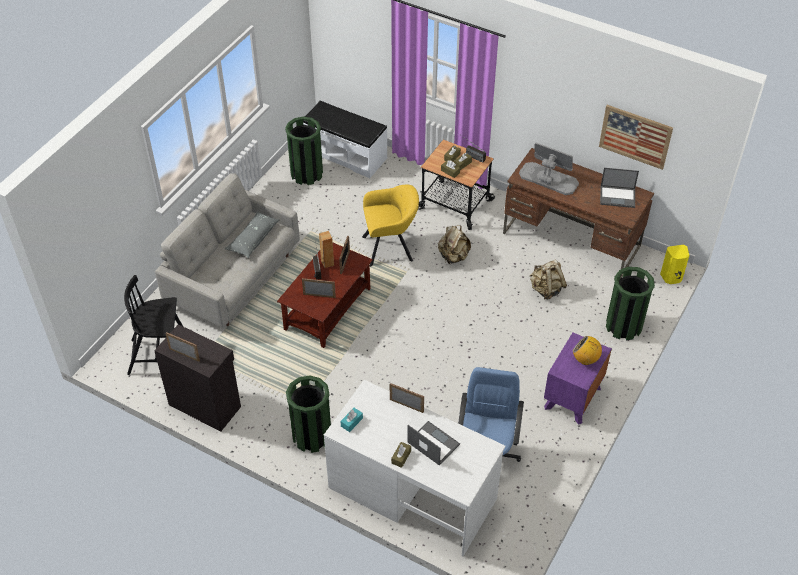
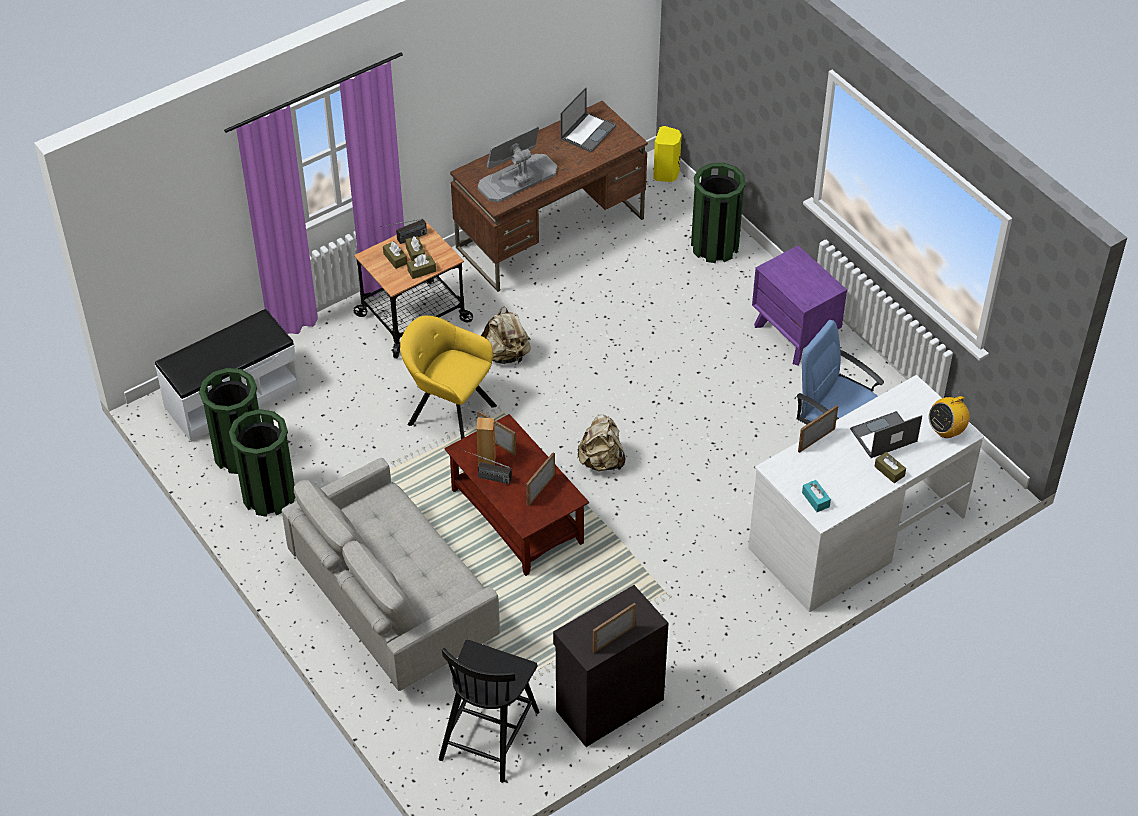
camera: 65 degrees left, 0 degrees up
(253, 239) = (387, 529): grey pillow -> none
(312, 436) = (721, 603): green trash can -> green trash can (269, 495)
(390, 248) = (448, 412): yellow armchair -> yellow armchair turned 75 degrees counterclockwise
(546, 289) = (617, 289): beige backpack -> beige backpack (601, 461)
(585, 359) = (802, 273): radio -> radio (946, 430)
(635, 136) = (566, 52): picture -> none

